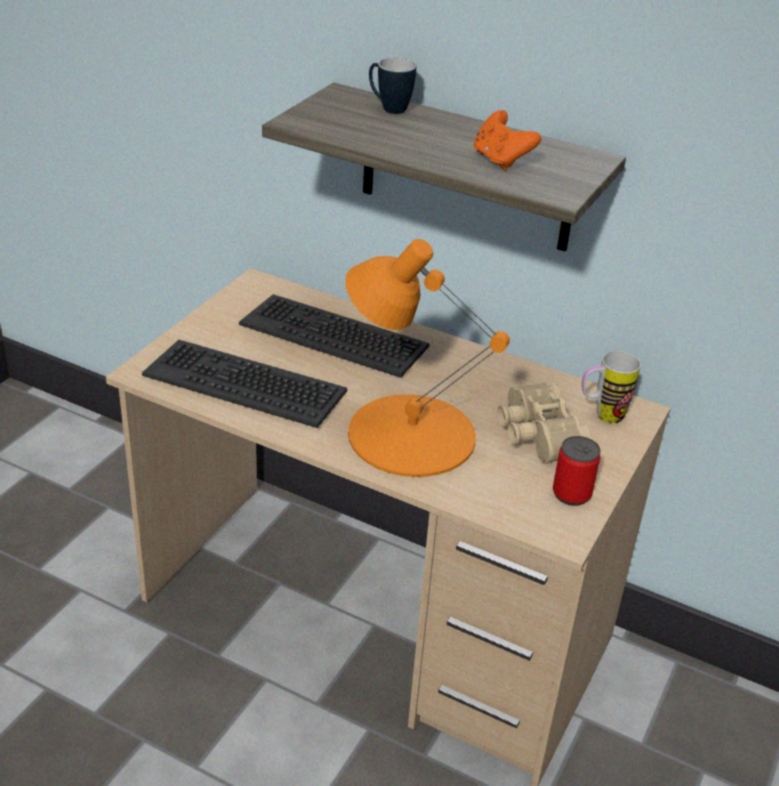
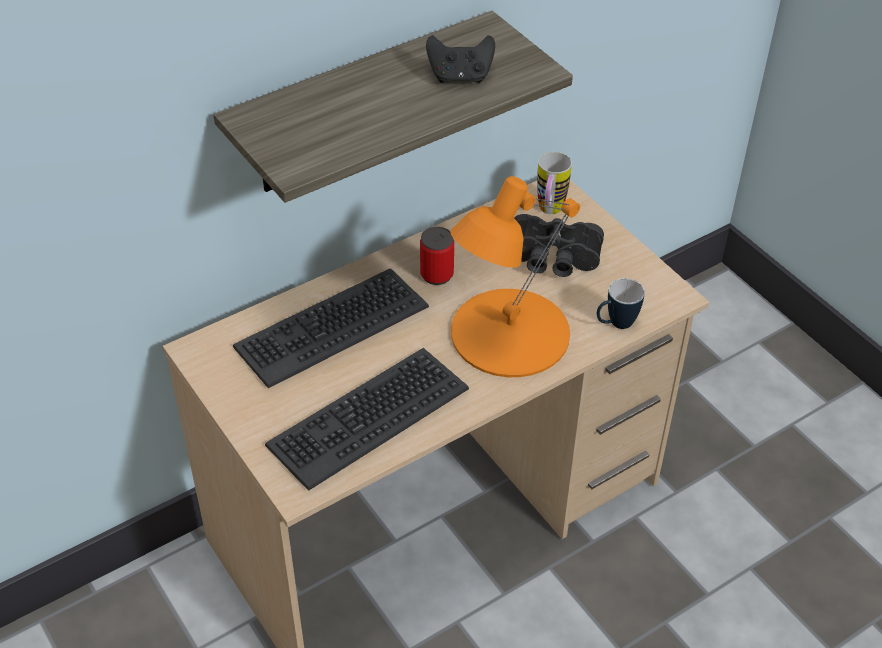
camera: 60 degrees left, 10 degrees up
(388, 108) = (305, 100): mug -> mug (615, 324)
(501, 161) = (460, 76): orange game controller -> black game controller
(536, 435) = (552, 259): beige binoculars -> black binoculars
(571, 494) = (632, 271): can -> can (436, 274)

